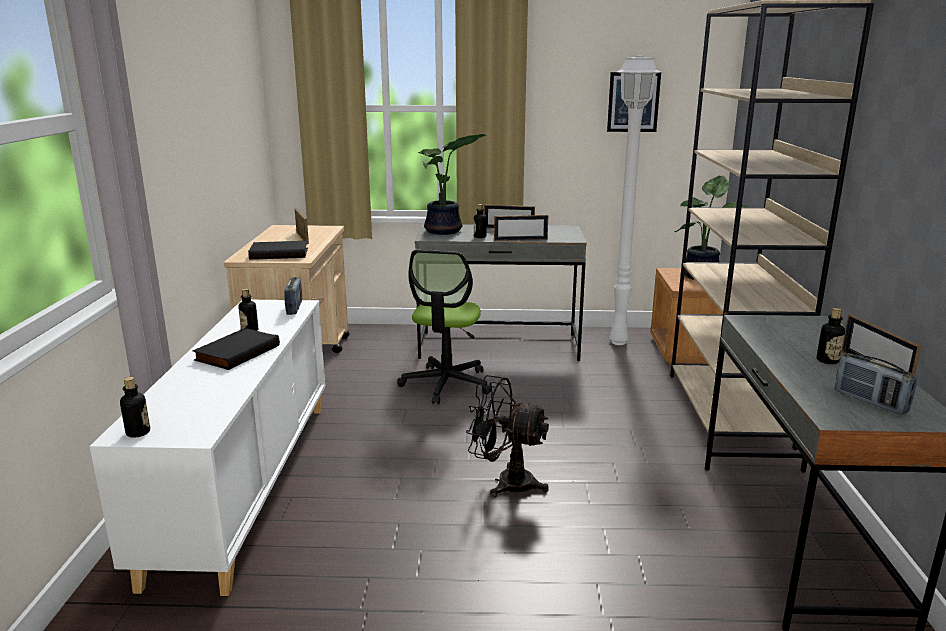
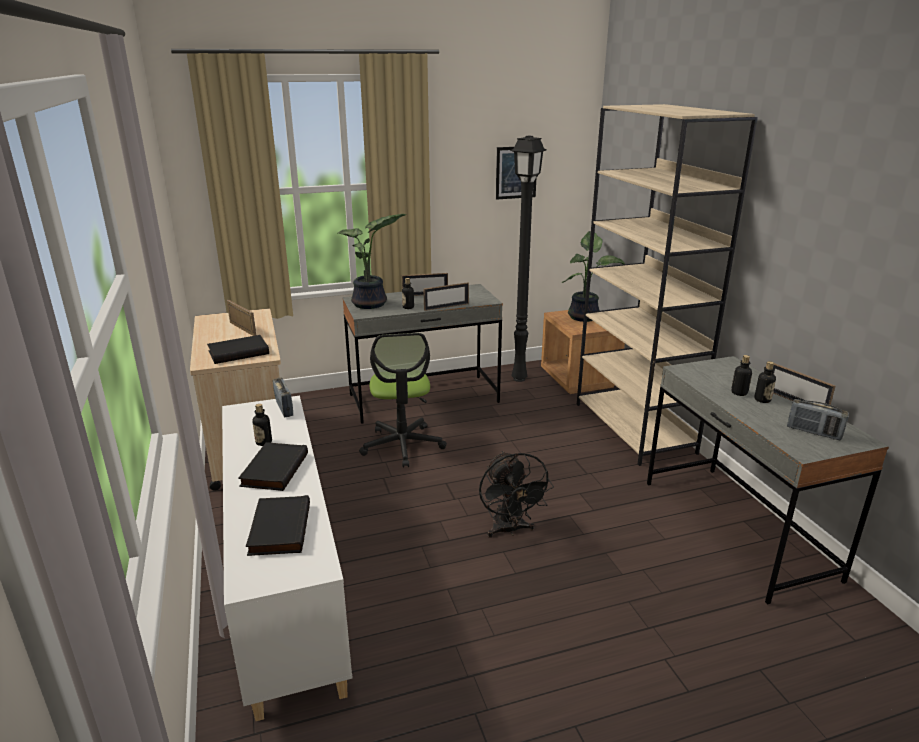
camera: 20 degrees left, 5 degrees up
(138, 432) = (259, 578): bottle -> bottle (739, 393)
(193, 398) = (278, 529): none -> black book
(505, 482) = (509, 530): black fan -> black fan turned 105 degrees counterclockwise
(618, 343) = (519, 379): white floor lamp -> black floor lamp

